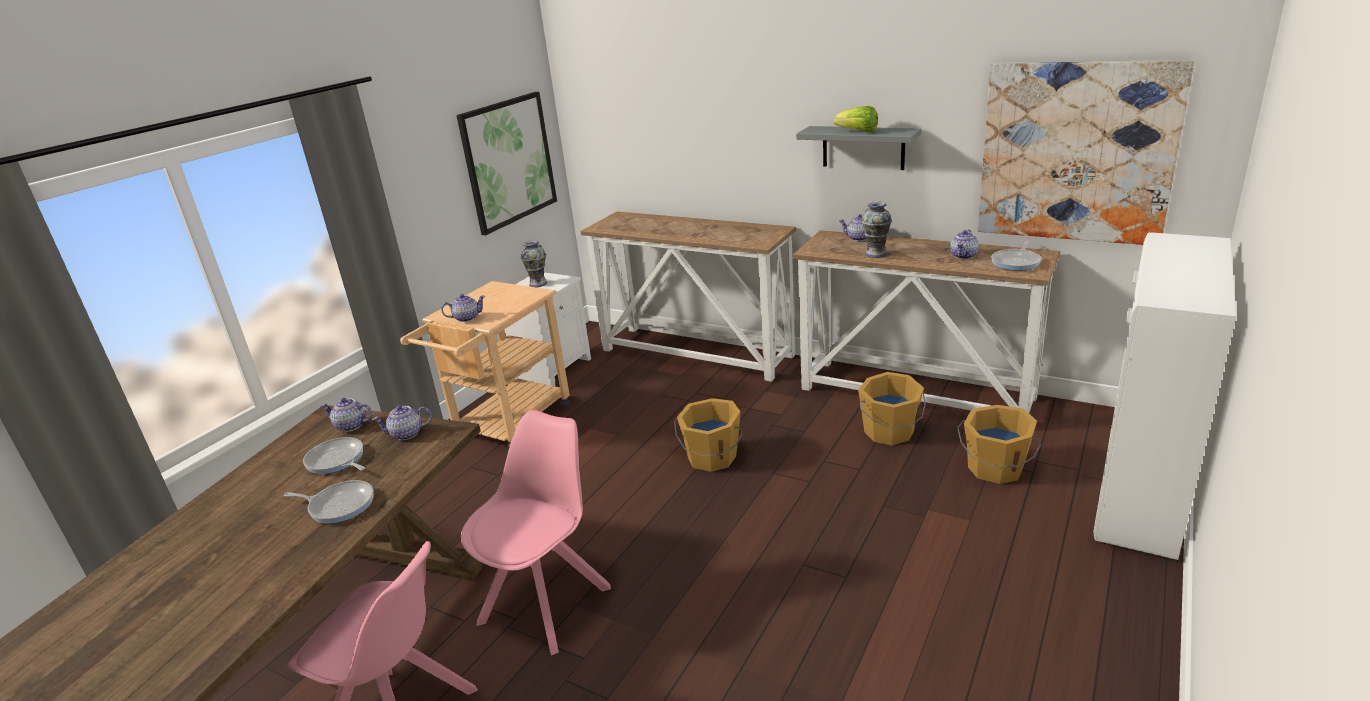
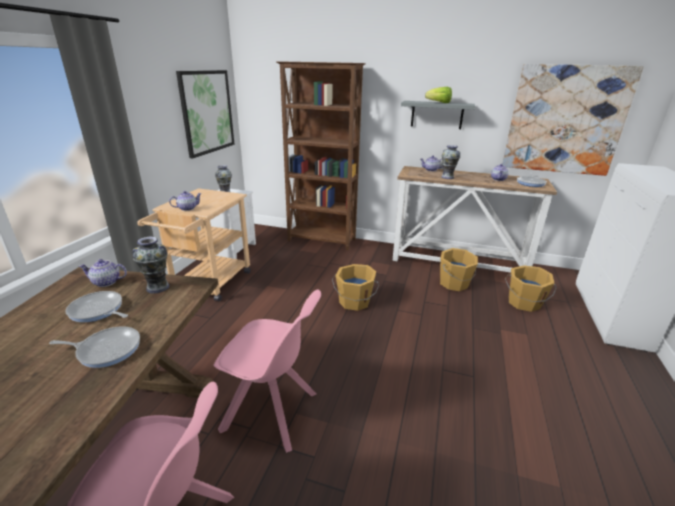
camera: 15 degrees left, 0 degrees up
(406, 434) = (157, 287): teapot -> vase
(548, 602) = (272, 412): pink chair -> pink chair turned 90 degrees clockwise
(698, 353) = (322, 240): console table -> brown bookcase

